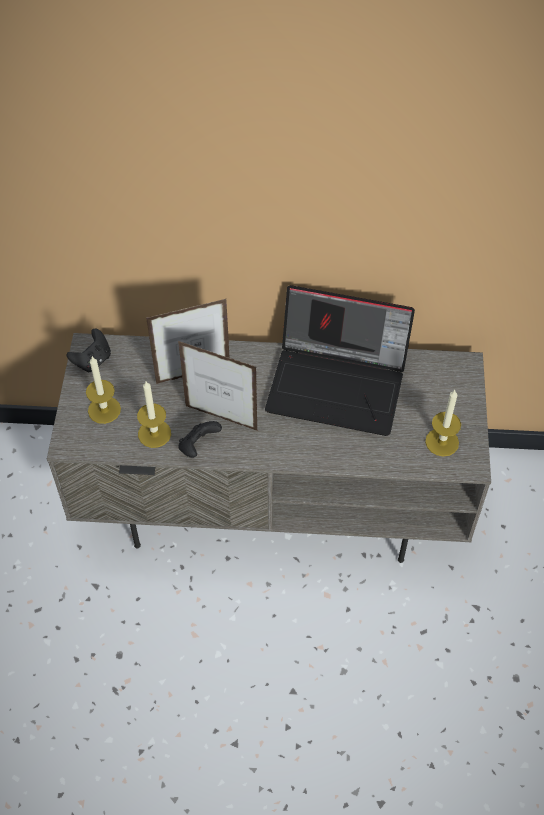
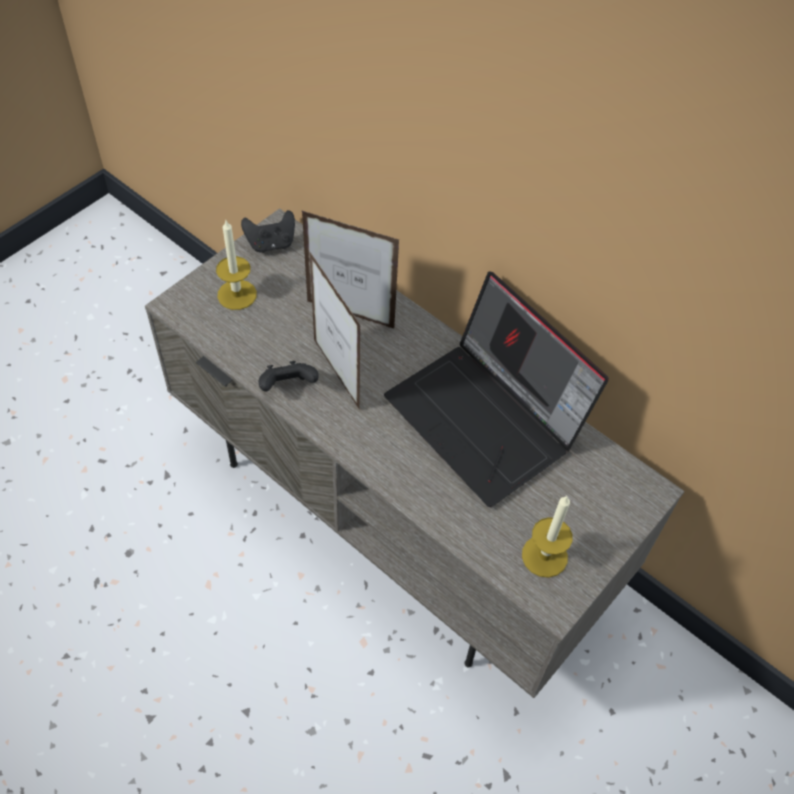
camera: 35 degrees right, 0 degrees up
(154, 433) = (260, 346): candle -> none

